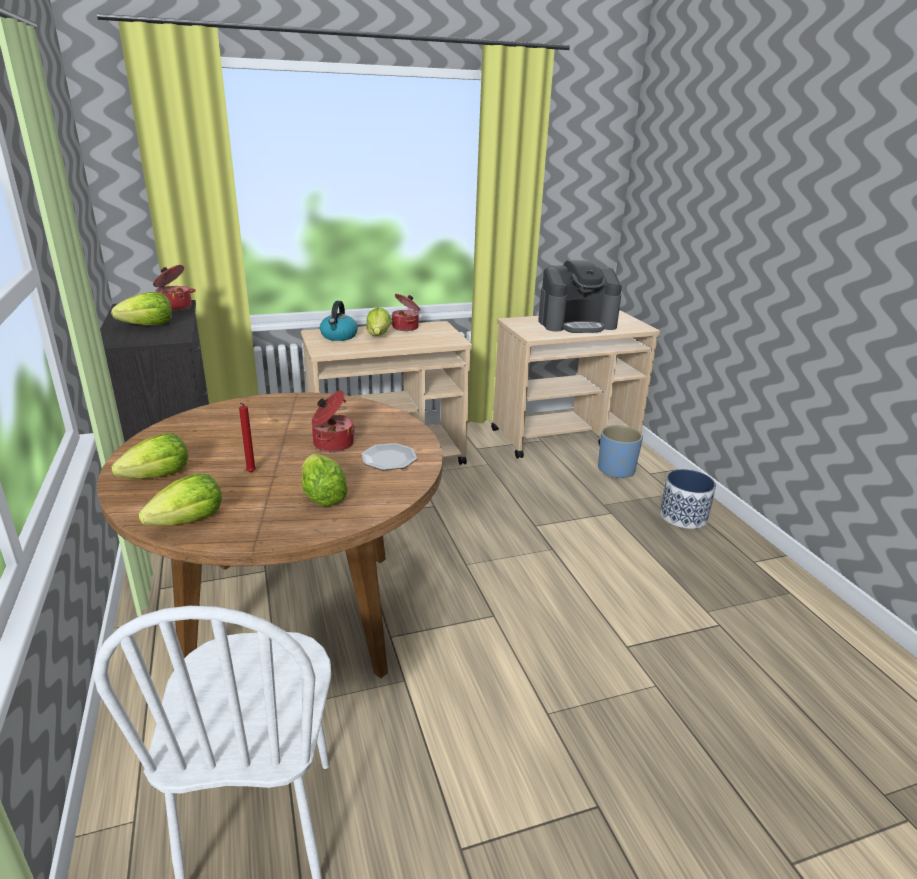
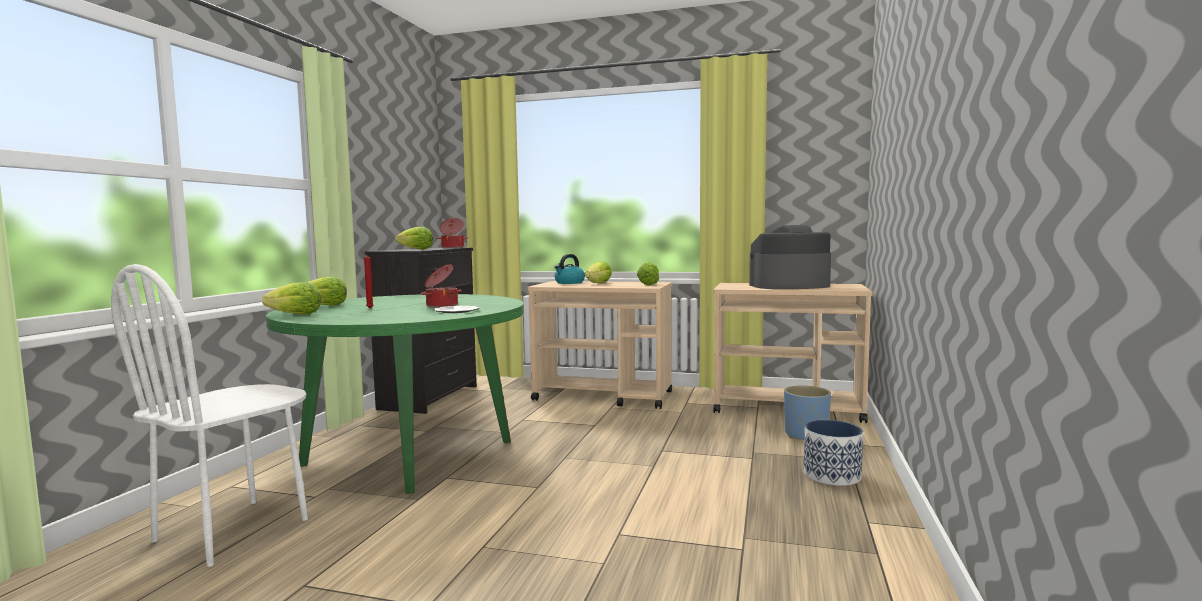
camera: 35 degrees right, 20 degrees down
(295, 614) = (409, 453): brown dining table -> green dining table
(322, 497) = (379, 316): lettuce -> lettuce (648, 284)
(406, 327) = (629, 282): cooking pot -> none
(577, 324) = (789, 286): coffee machine -> coffee machine turned 150 degrees clockwise

